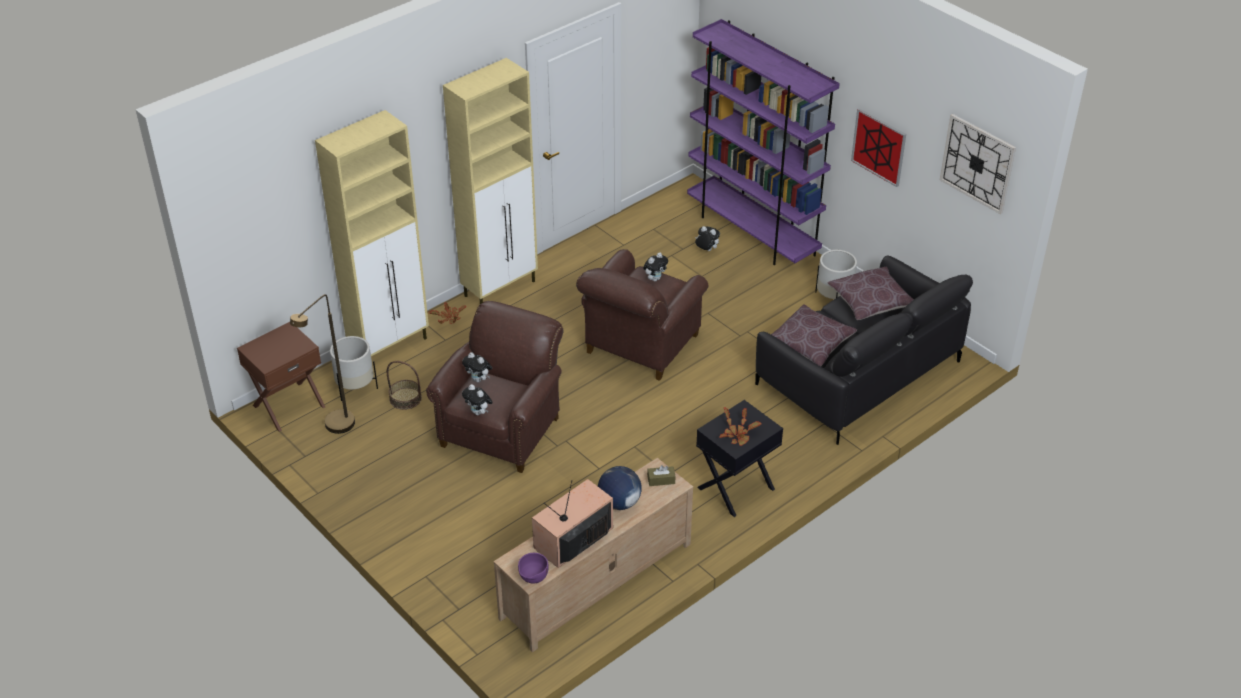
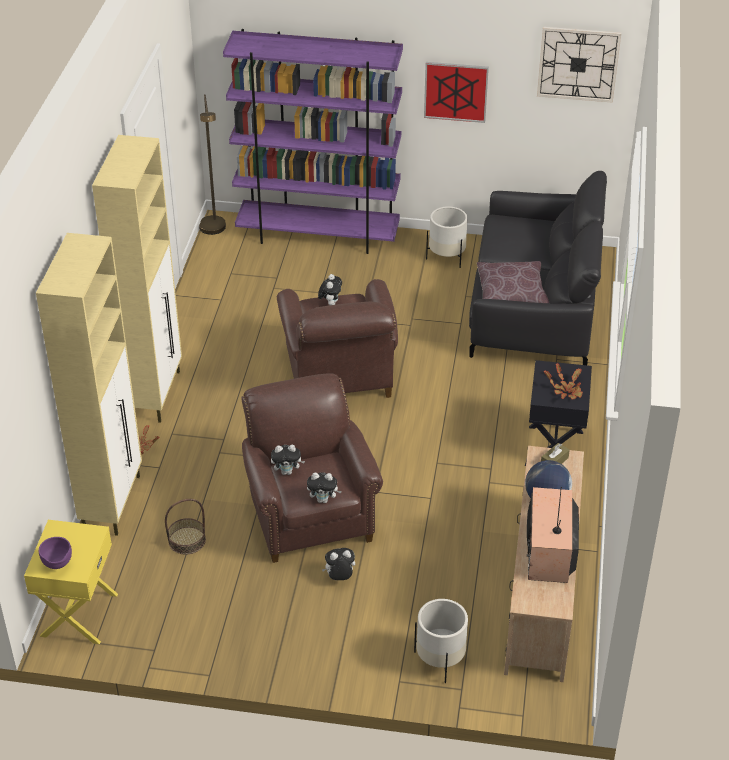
camera: 40 degrees left, 0 degrees up
(288, 405) = (78, 614): brown nightstand -> yellow nightstand
(335, 429) = (153, 607): brown floor lamp -> brown floor lamp (214, 231)
(355, 388) = (126, 559): white planter -> white planter (440, 660)
(533, 580) = (561, 605): purple bowl -> purple bowl (58, 565)
(706, 250) = (298, 269): plush toy -> plush toy (339, 578)
(870, 302) = (514, 236): brown pillow -> none

